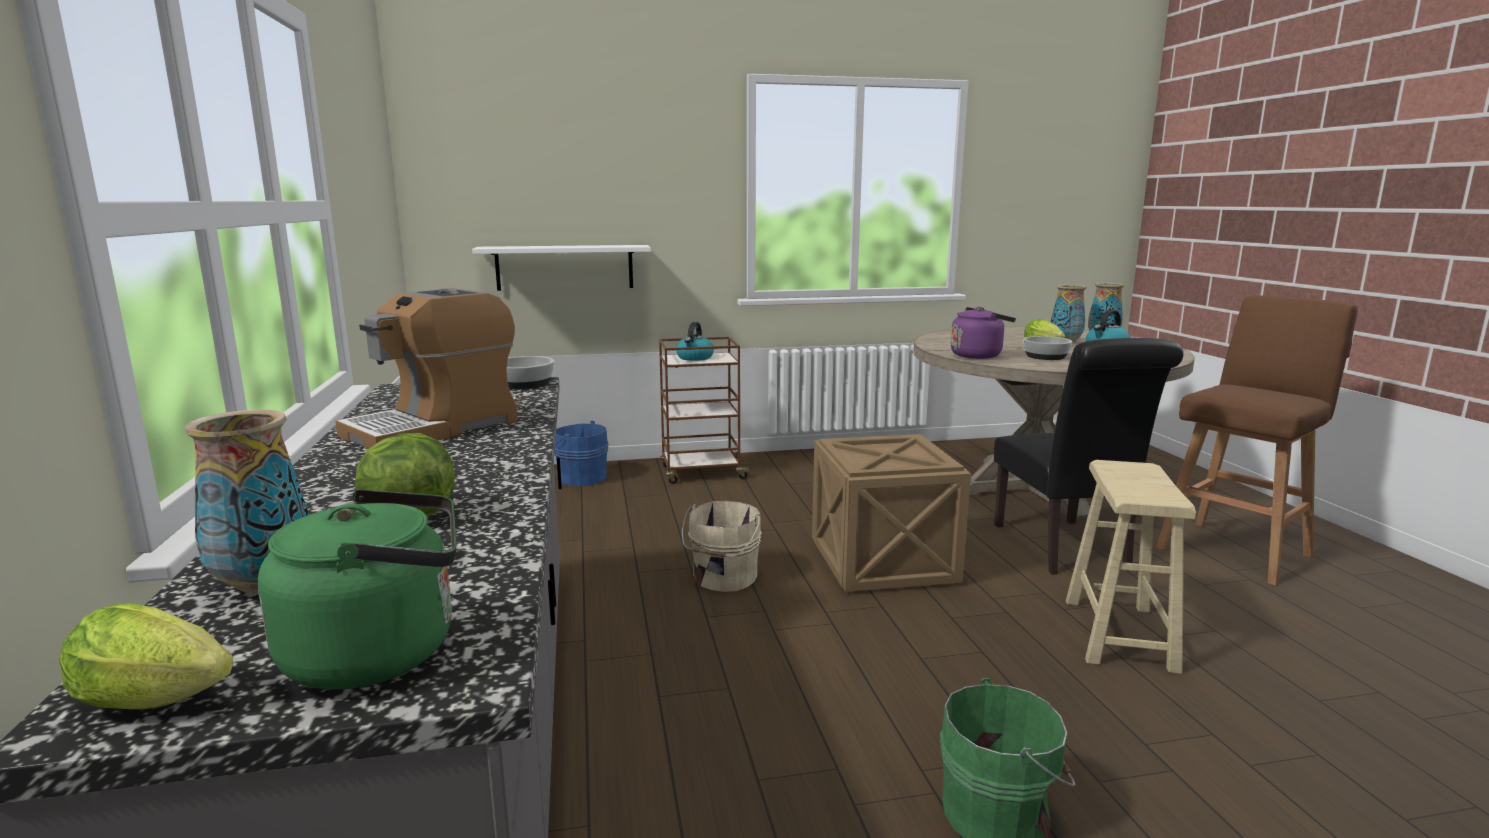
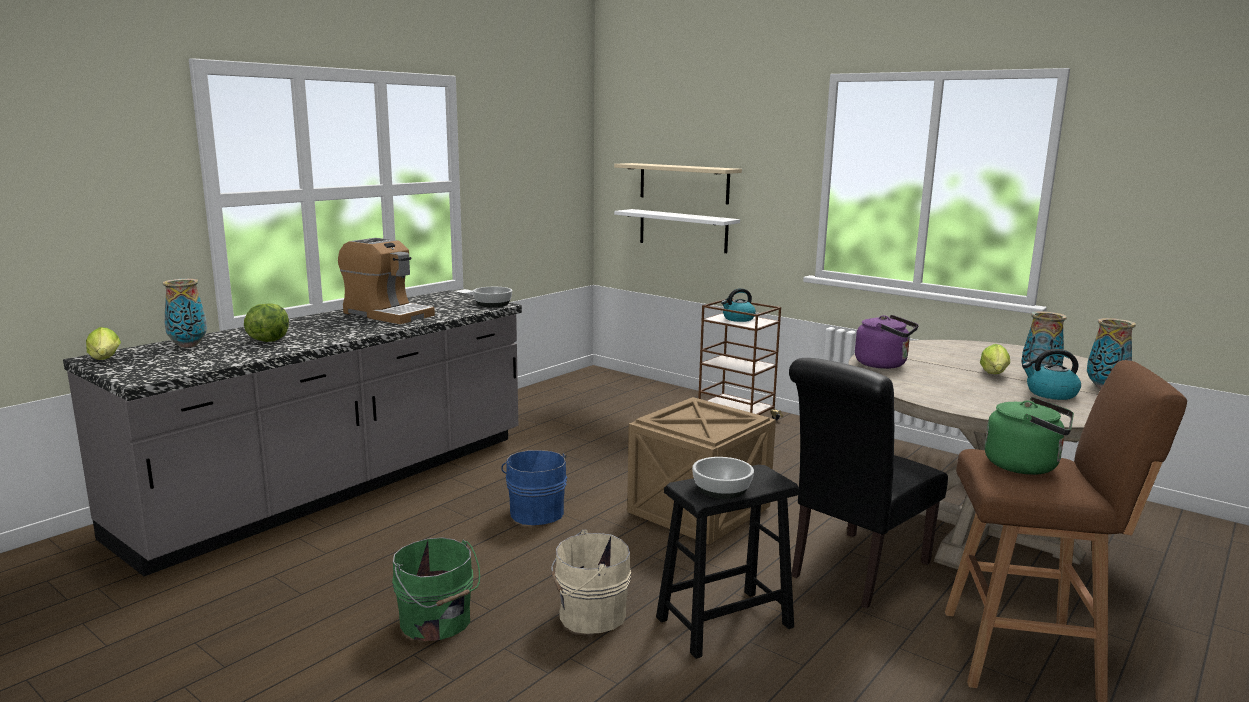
camera: 50 degrees right, 0 degrees up
(382, 652) = (149, 368): green kettle -> green kettle (1026, 466)
(435, 428) = (387, 314): coffee machine -> coffee machine turned 150 degrees counterclockwise
(560, 206) = (683, 183): none -> beige shelf
(580, 477) = (658, 395): blue bucket -> blue bucket (536, 512)
(723, 577) = (591, 475): beige bucket -> beige bucket (588, 614)
(1045, 356) = (941, 381): bowl -> bowl (721, 489)
(1119, 634) = (724, 622): beige stool -> black stool

